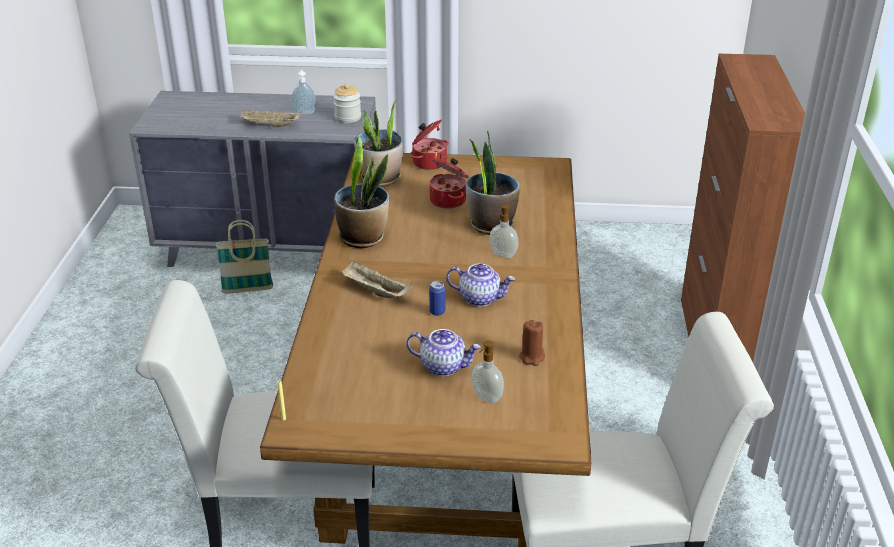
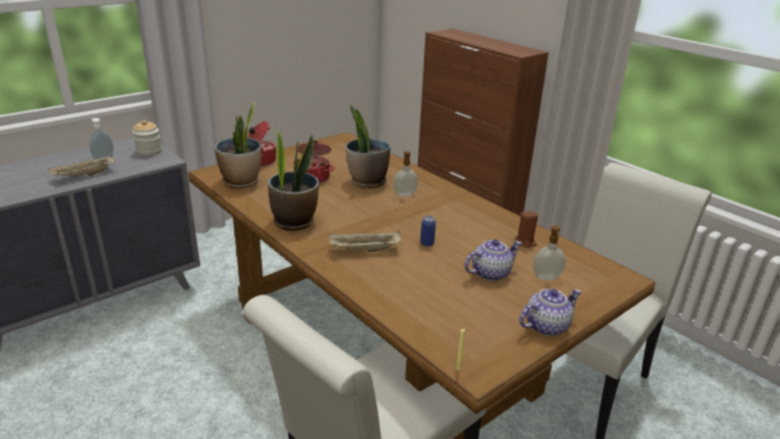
camera: 45 degrees left, 5 degrees down
(247, 290) = (104, 341): basket -> none
(480, 298) = (437, 224): teapot -> teapot (546, 326)

